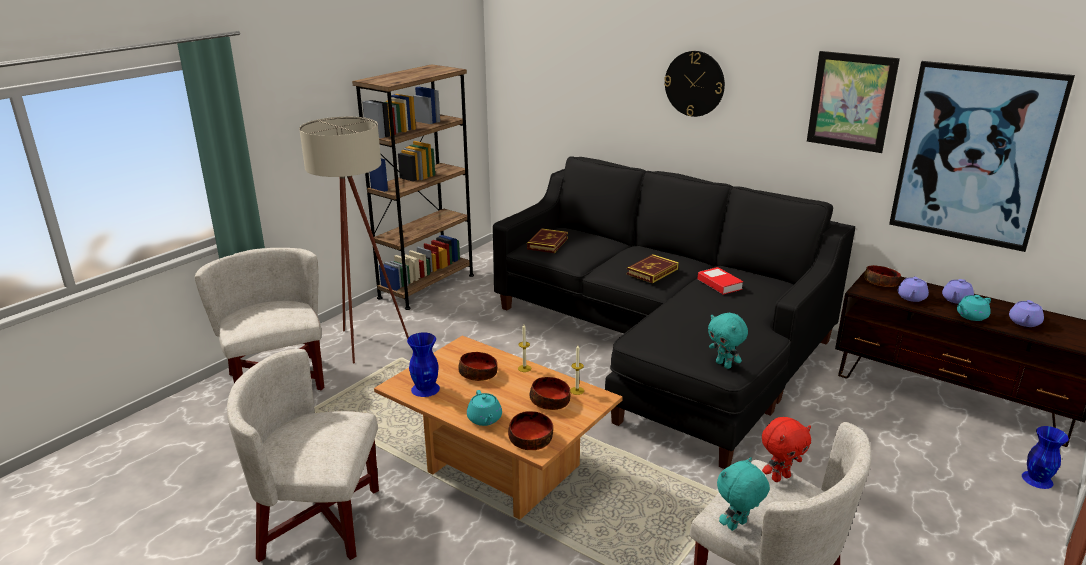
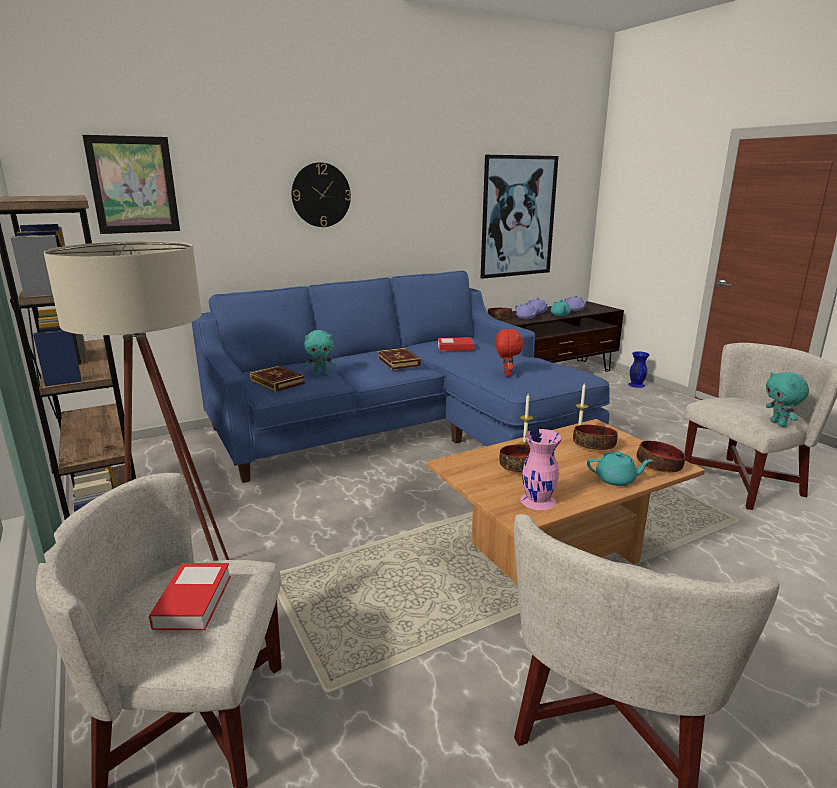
camera: 65 degrees left, 5 degrees down
(267, 314) = (193, 601): none -> book
(425, 389) = (538, 500): blue vase -> pink vase
(663, 342) = (402, 428): black sofa -> blue sofa
(724, 365) = (582, 374): turquoise plush toy -> turquoise plush toy (321, 374)
(780, 477) = (718, 400): red plush toy -> red plush toy (506, 374)
(851, 101) = (446, 191): picture -> picture (133, 185)

